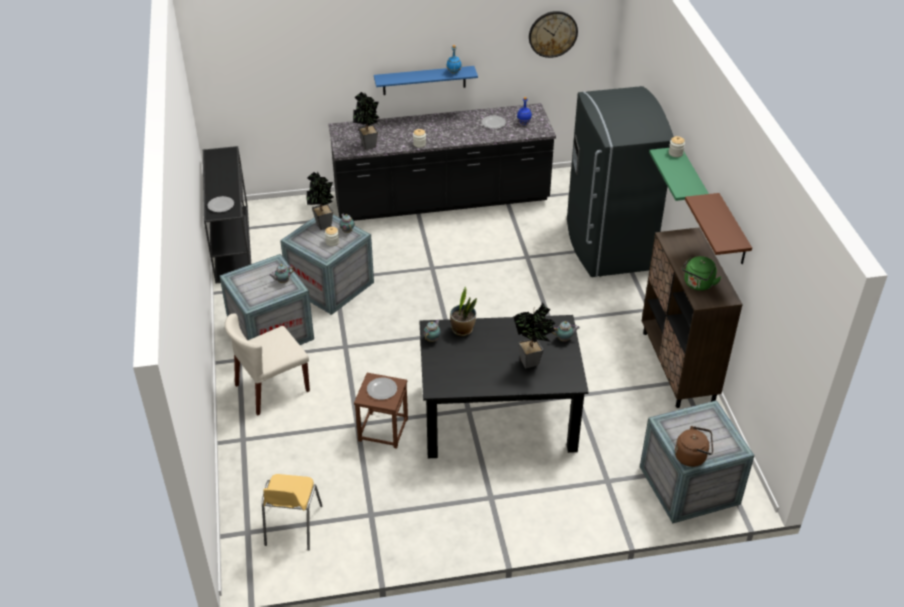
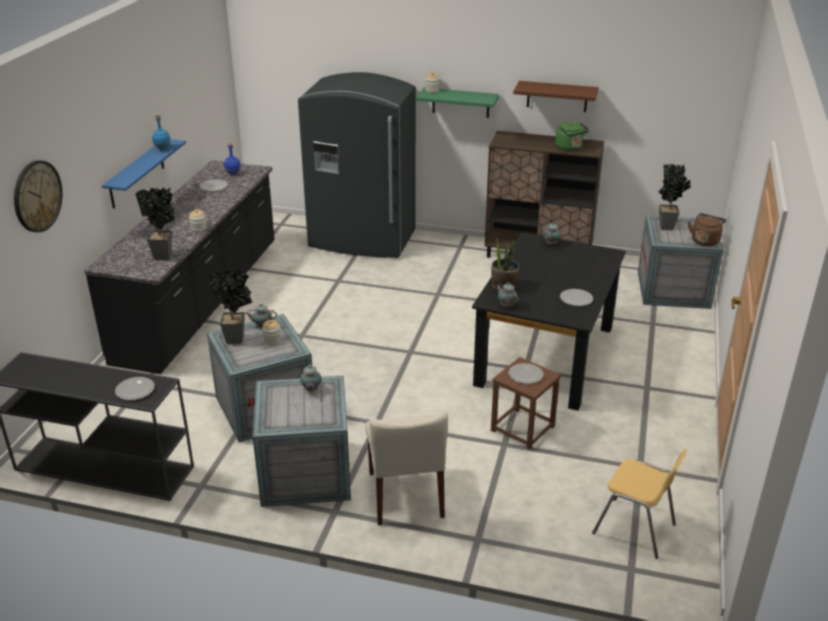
camera: 65 degrees left, 10 degrees down
(470, 377) = (575, 299): none -> plate
(533, 363) = (573, 265): potted plant -> potted plant (667, 226)
(553, 34) = (201, 79): wall clock -> wall clock (37, 196)

